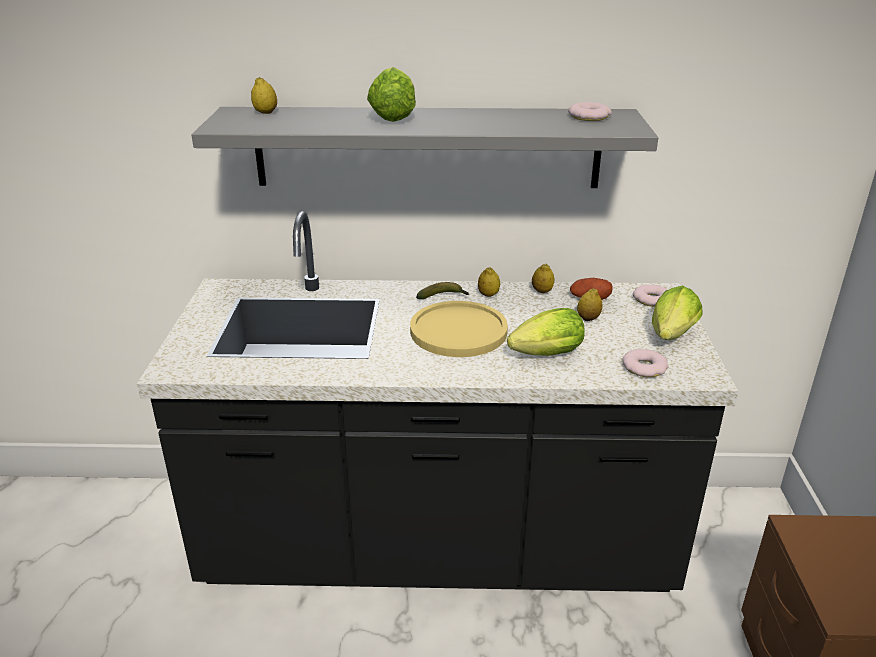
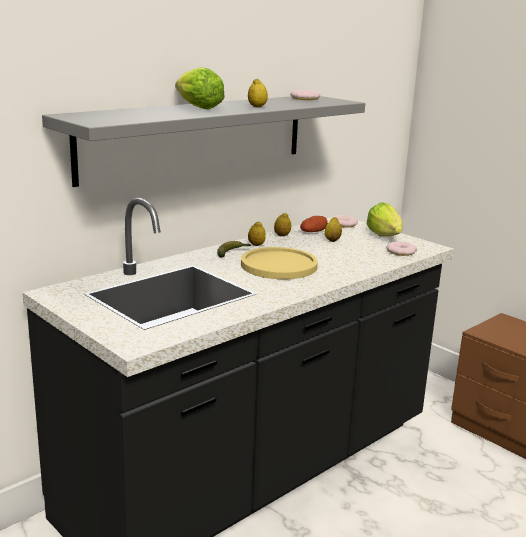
camera: 45 degrees left, 10 degrees down
(265, 112) = (98, 113): lemon -> lemon (257, 107)
(543, 356) = (347, 262): lettuce -> none

